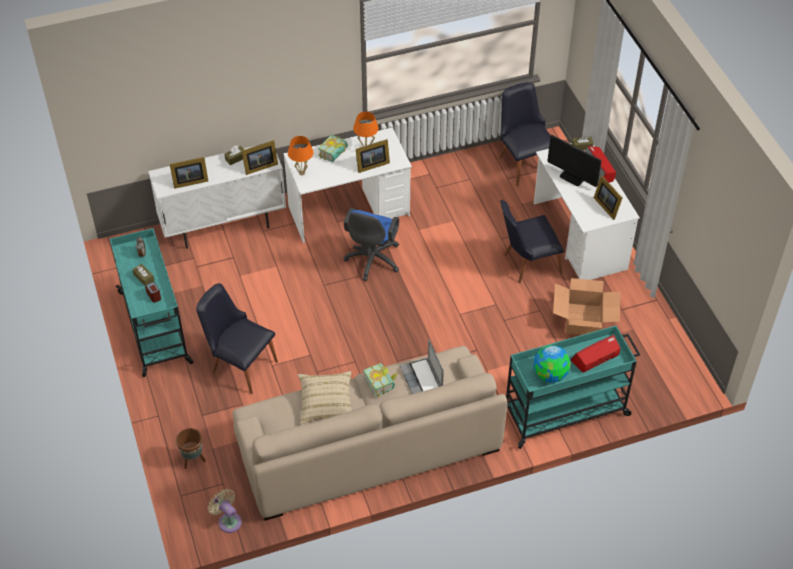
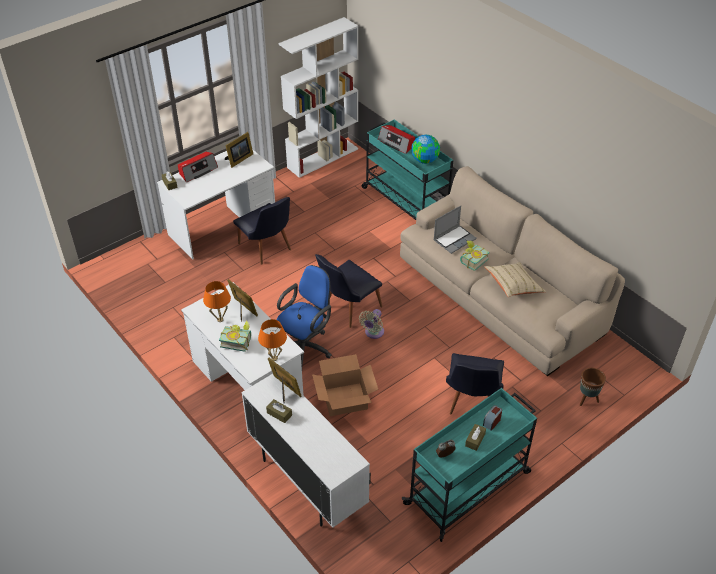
camera: 110 degrees left, 5 degrees down
(189, 181) = (332, 443): picture frame -> none
(228, 520) = (622, 356): beige fan -> beige fan (373, 333)
(372, 261) = (306, 347): blue office chair -> blue office chair turned 45 degrees counterclockwise
(523, 162) = (139, 277): black chair -> black chair (347, 309)
(572, 177) = (211, 182): monitor -> none
(583, 319) = (313, 208): cardboard box -> cardboard box (344, 399)
(682, 354) = (323, 158): none -> white bookcase

